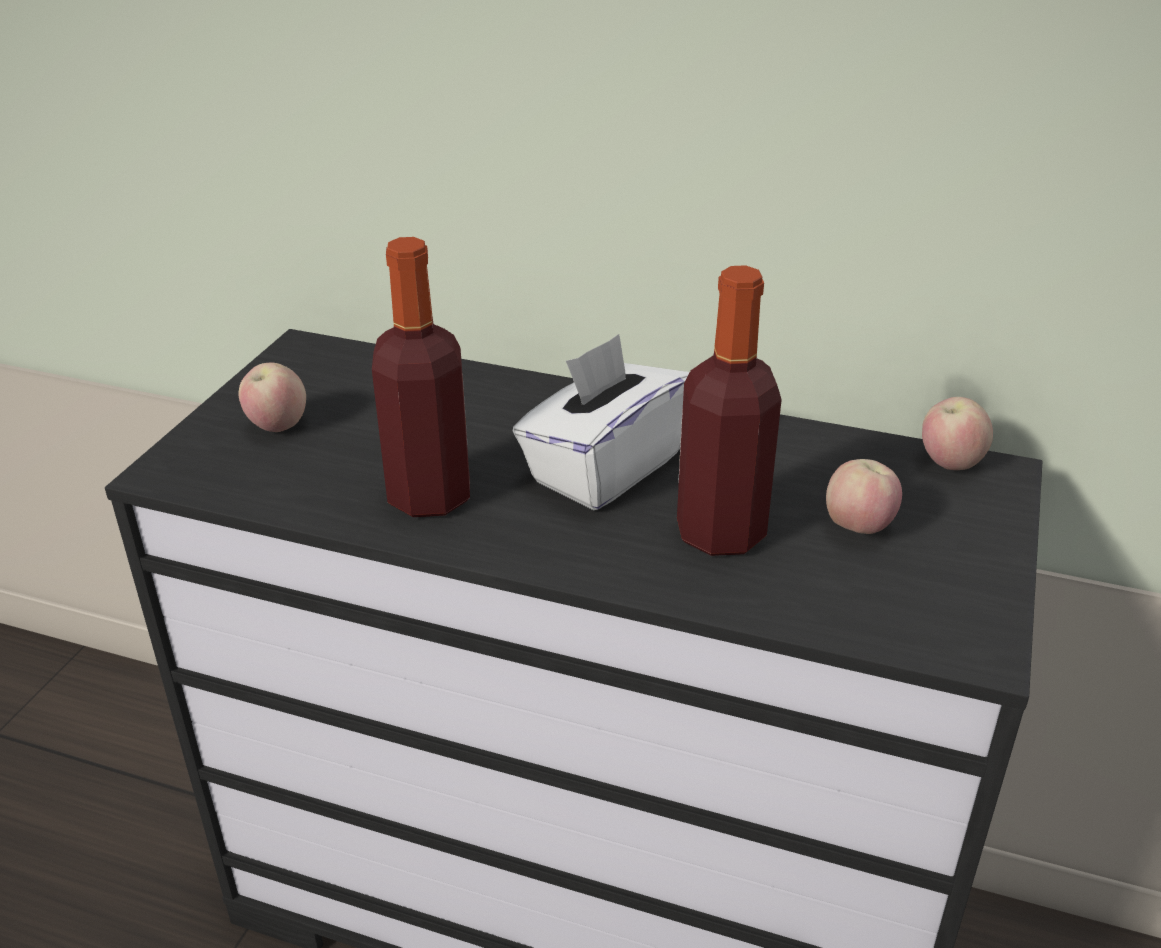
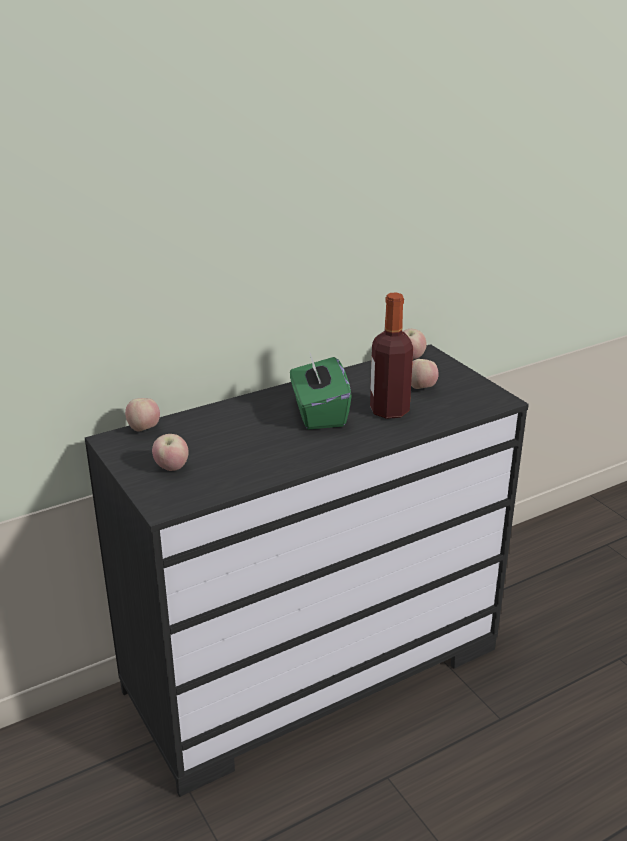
camera: 50 degrees left, 5 degrees down
(359, 355) = (144, 429): none -> apple
(429, 496) = (281, 454): bottle -> none
(605, 467) = (319, 413): white tissue box -> green tissue box

